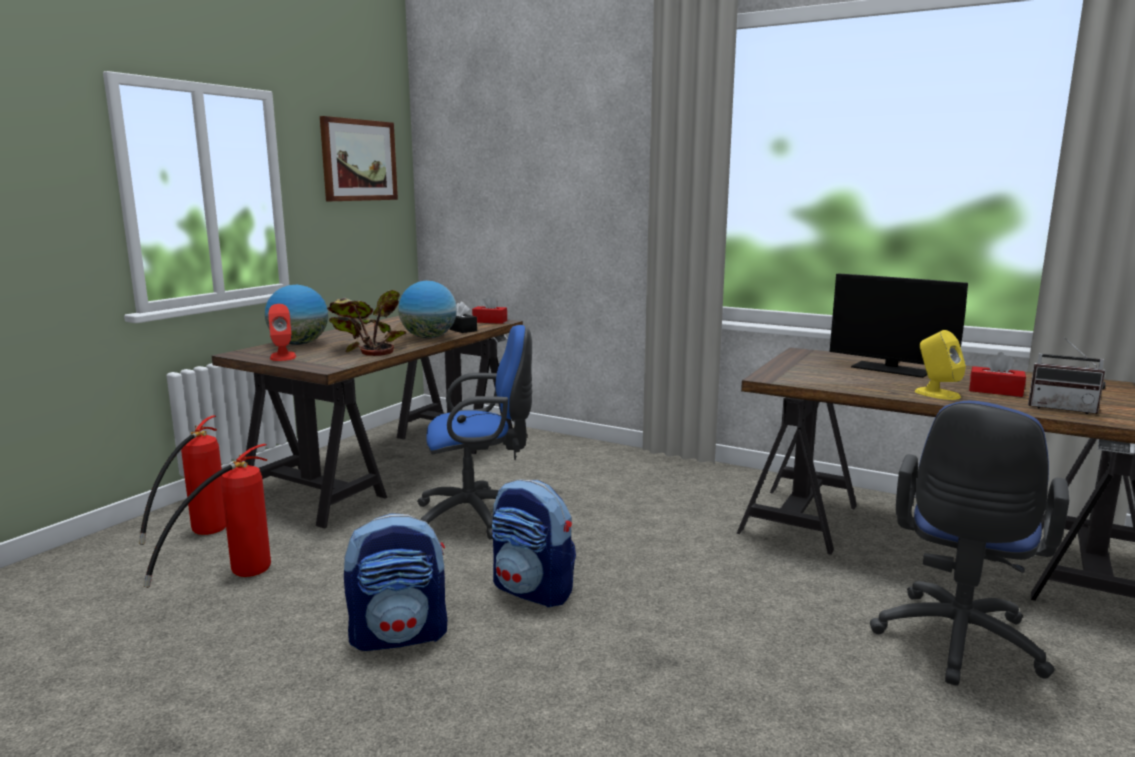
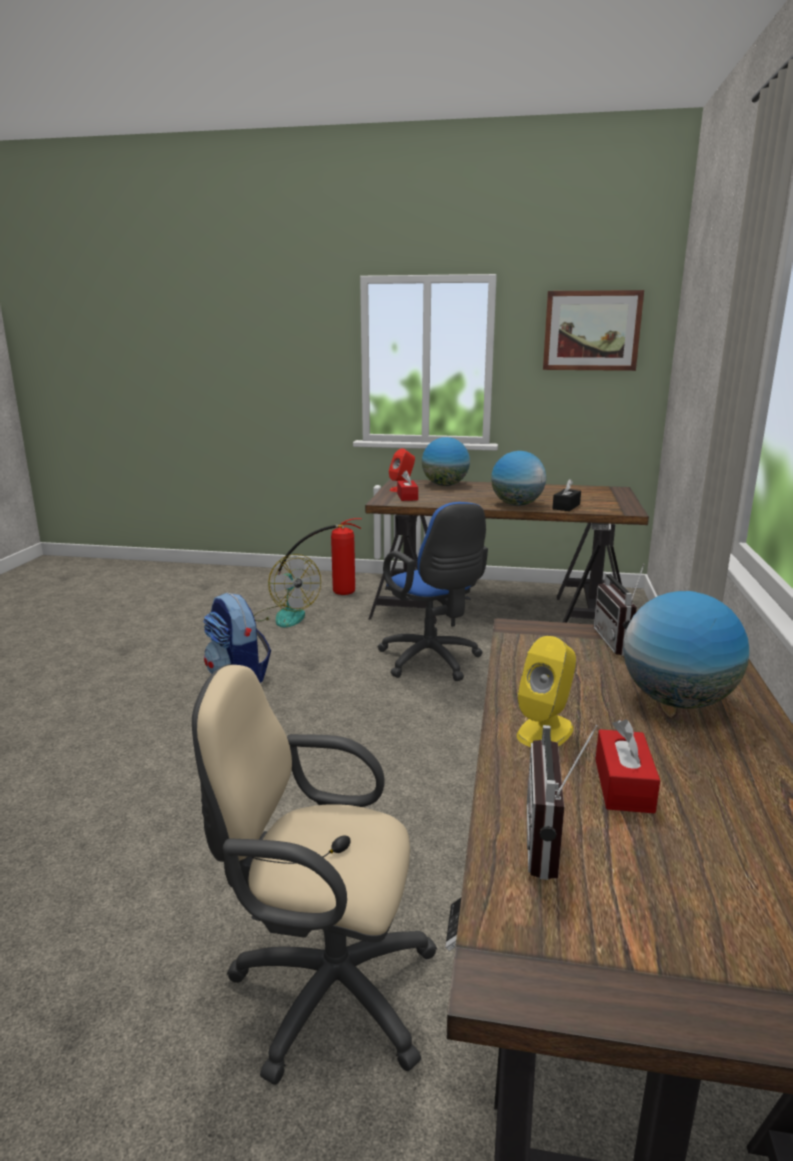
camera: 70 degrees right, 5 degrees up
(232, 579) = (285, 616): fire extinguisher -> fan
(366, 349) = (451, 499): potted plant -> none
(490, 321) = (621, 508): red tissue box -> red tissue box (407, 497)
(533, 590) = (319, 710): backpack -> none
(800, 364) = (620, 642): none -> radio
(890, 369) = (677, 701): monitor -> globe
(956, 645) = (322, 989): blue office chair -> beige office chair

